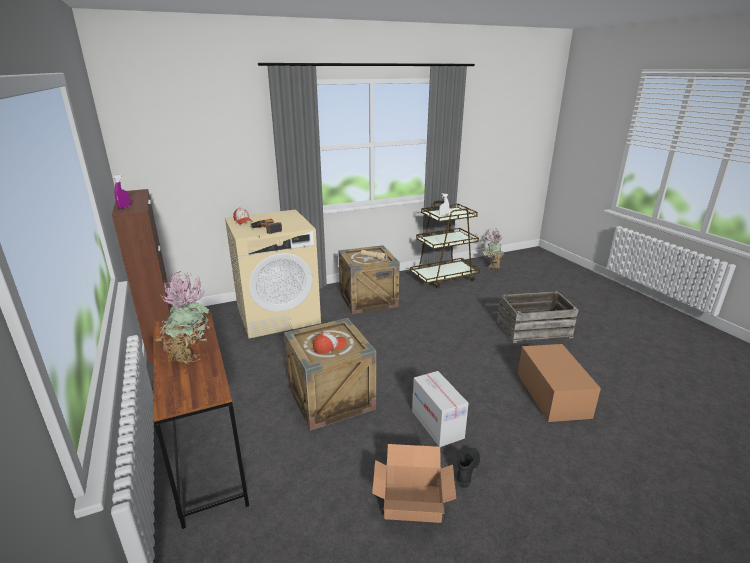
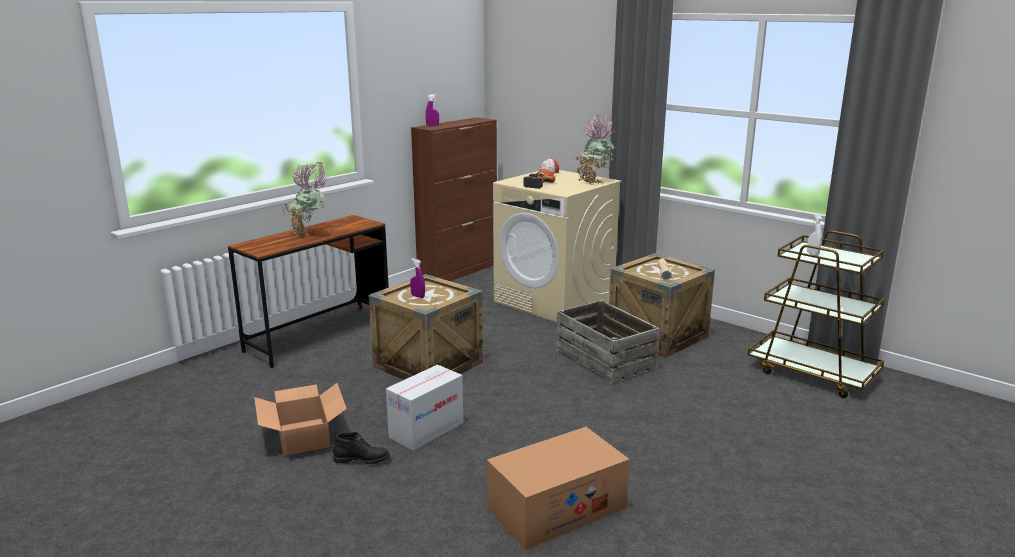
camera: 65 degrees right, 5 degrees down
(329, 347) = (418, 296): cap -> purple spray bottle
(491, 267) = (937, 407): potted plant -> potted plant (593, 182)
(533, 329) = (742, 475): crate -> crate (605, 360)

